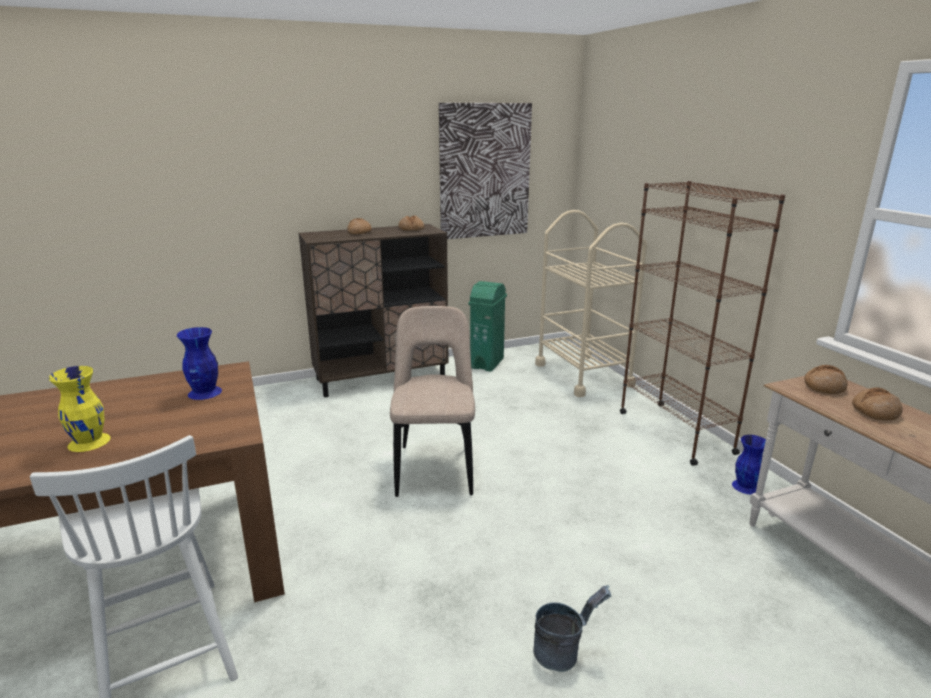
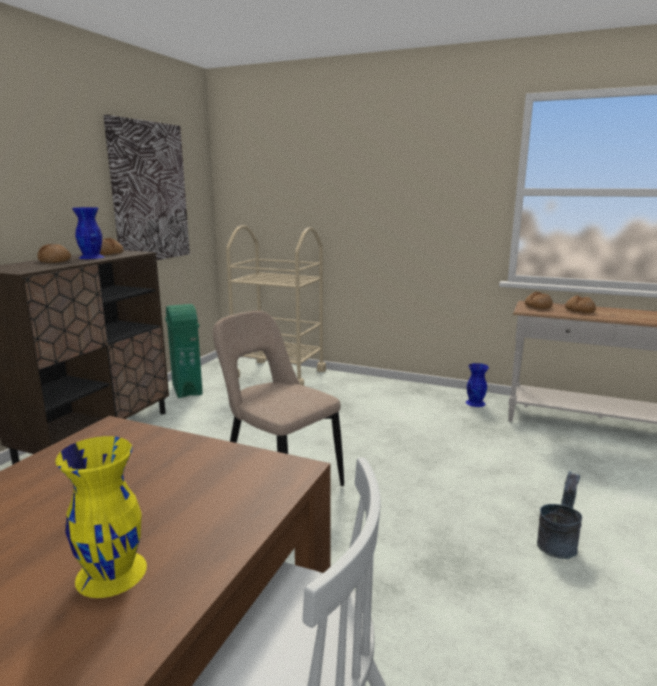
camera: 45 degrees left, 5 degrees down
(205, 393) = (138, 458): blue vase -> blue vase (92, 257)
(674, 432) = (394, 388): brown bookcase -> none

